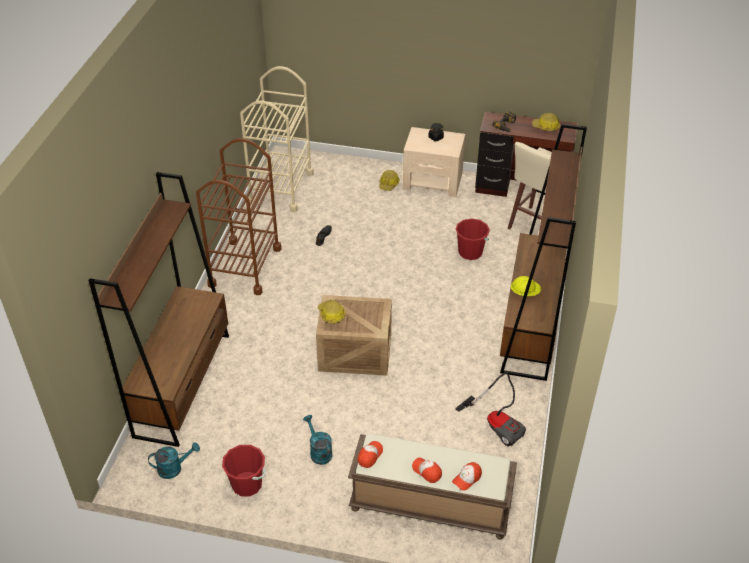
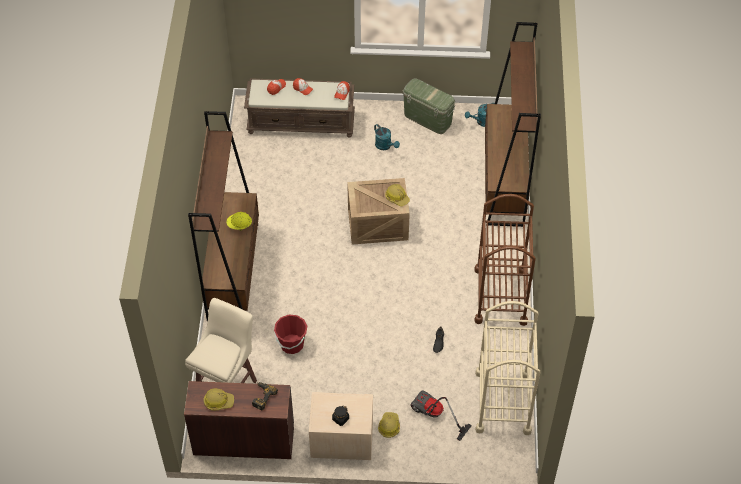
camera: 170 degrees right, 10 degrees up
(247, 484) = (428, 119): red bucket -> green storage box
(497, 424) = (258, 182): vacuum cleaner -> vacuum cleaner (434, 416)

